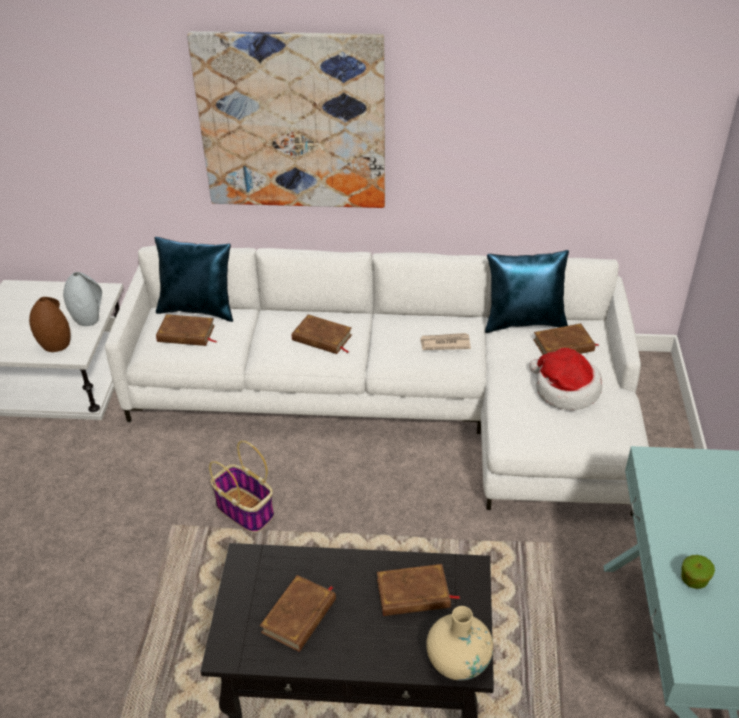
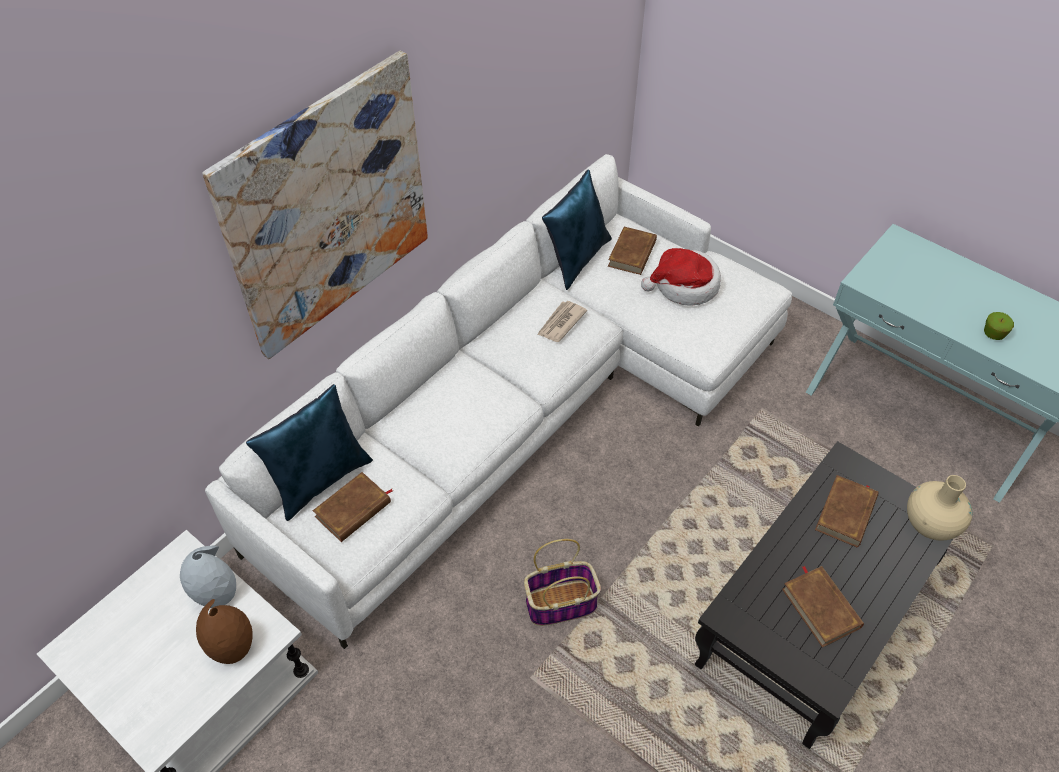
camera: 55 degrees left, 10 degrees up
(322, 338) = (470, 403): brown book -> none

